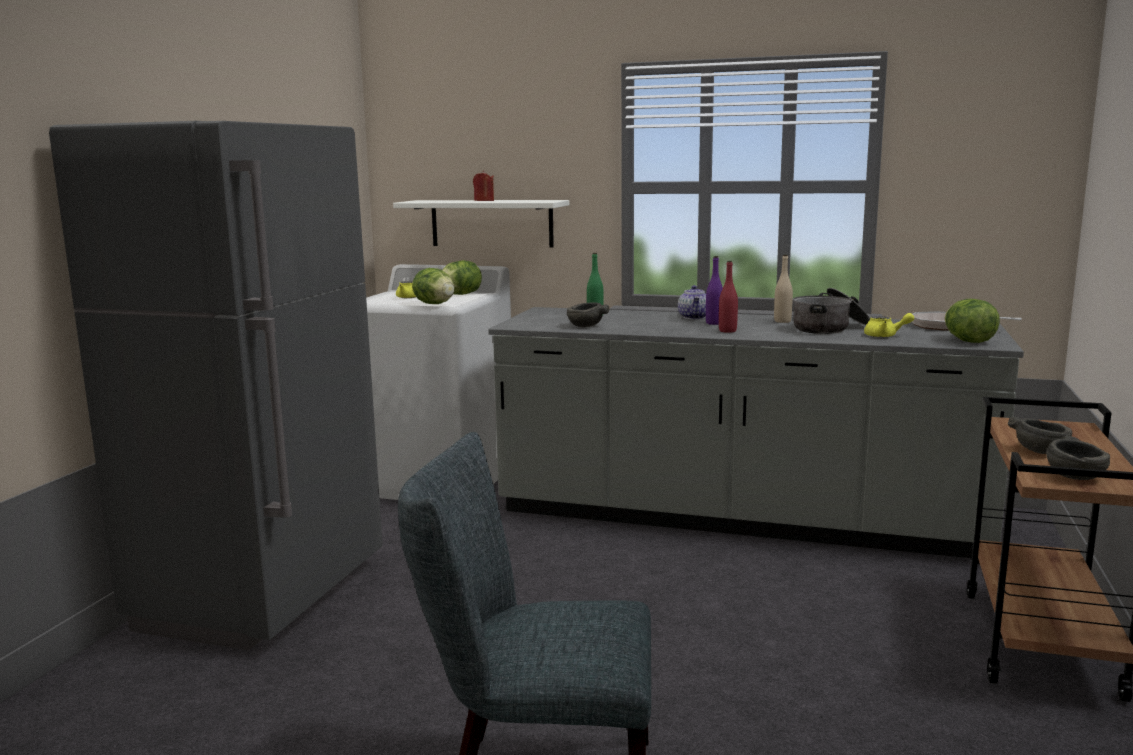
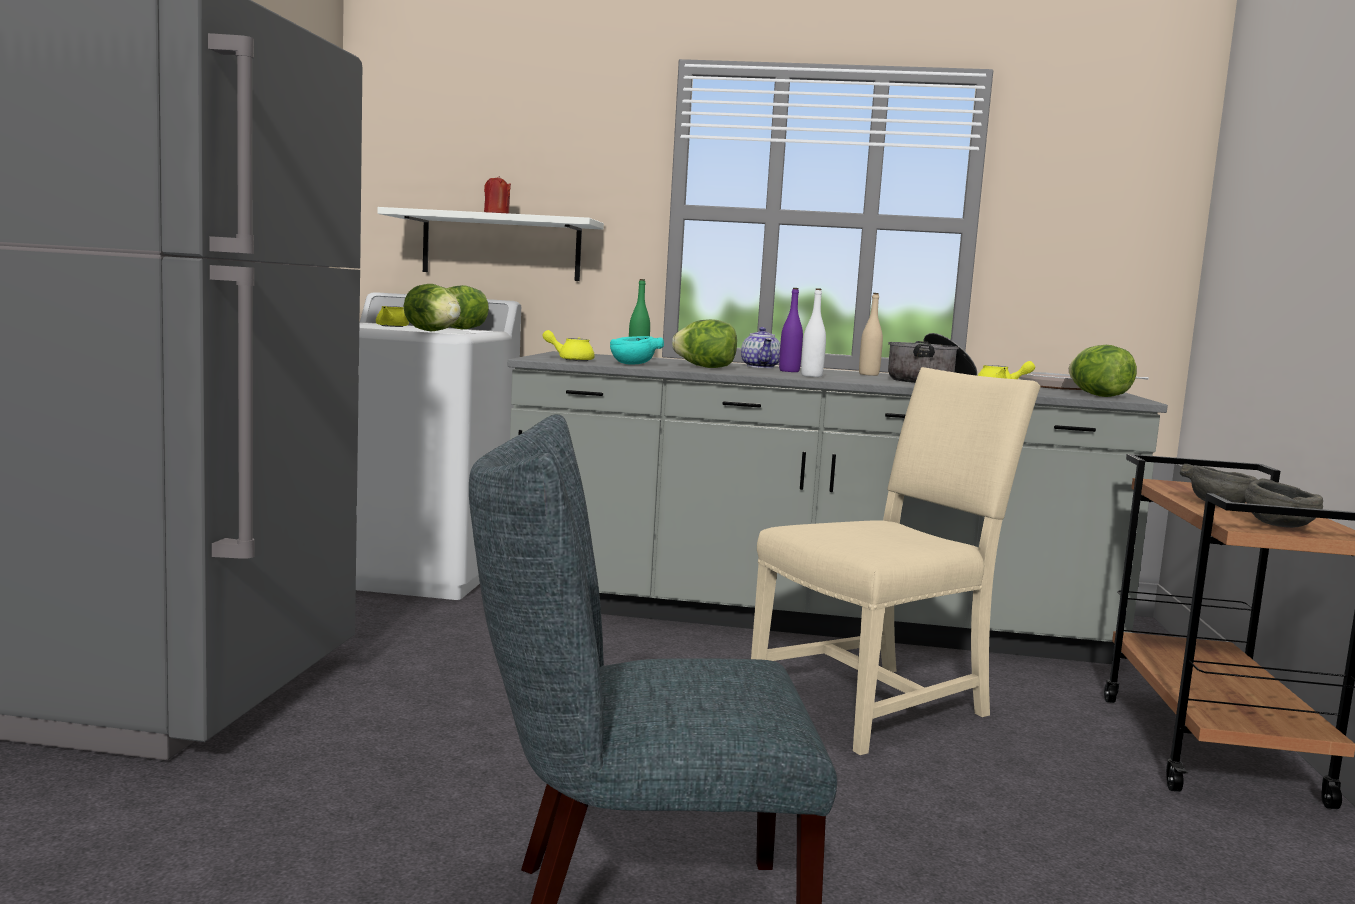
camera: 10 degrees left, 5 degrees down
(538, 323) = (571, 359): none -> yellow teapot
(585, 326) = (632, 364): grey bowl -> turquoise bowl
(644, 325) = (705, 367): none -> lettuce
(727, 331) = (811, 376): red bottle -> white bottle
(772, 600) = (877, 703): none -> beige chair

